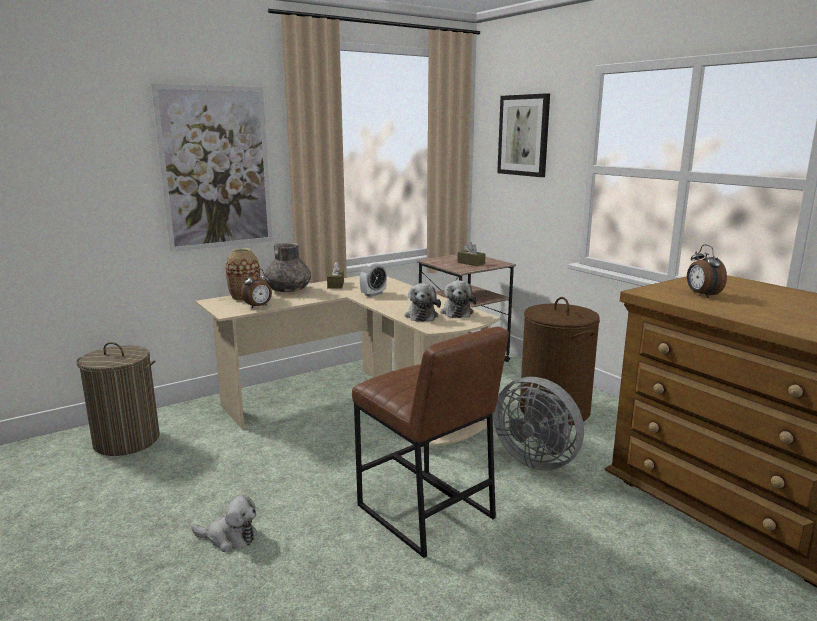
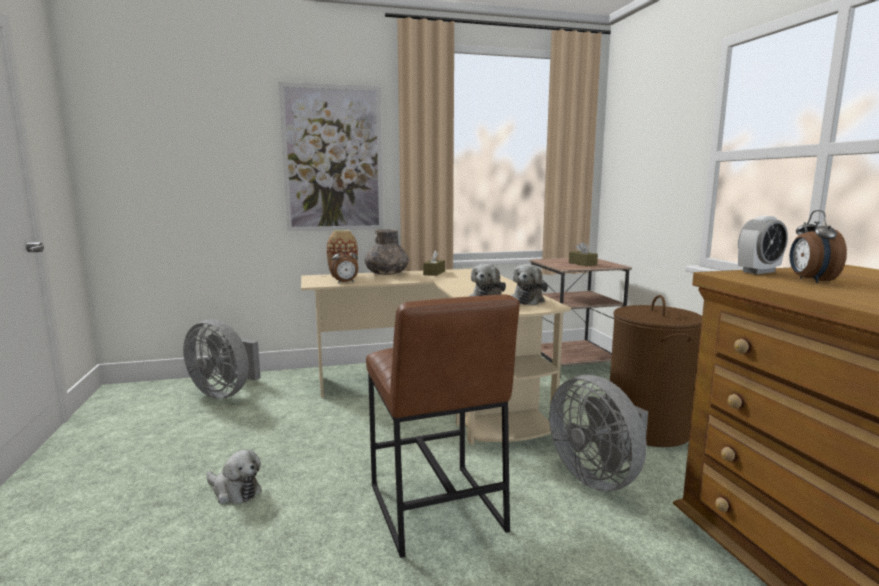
camera: 20 degrees right, 5 degrees down
(127, 440) = (225, 392): laundry basket -> grey fan
(373, 294) = (460, 281): alarm clock -> alarm clock (758, 272)
(524, 135) = (648, 130): picture -> none

